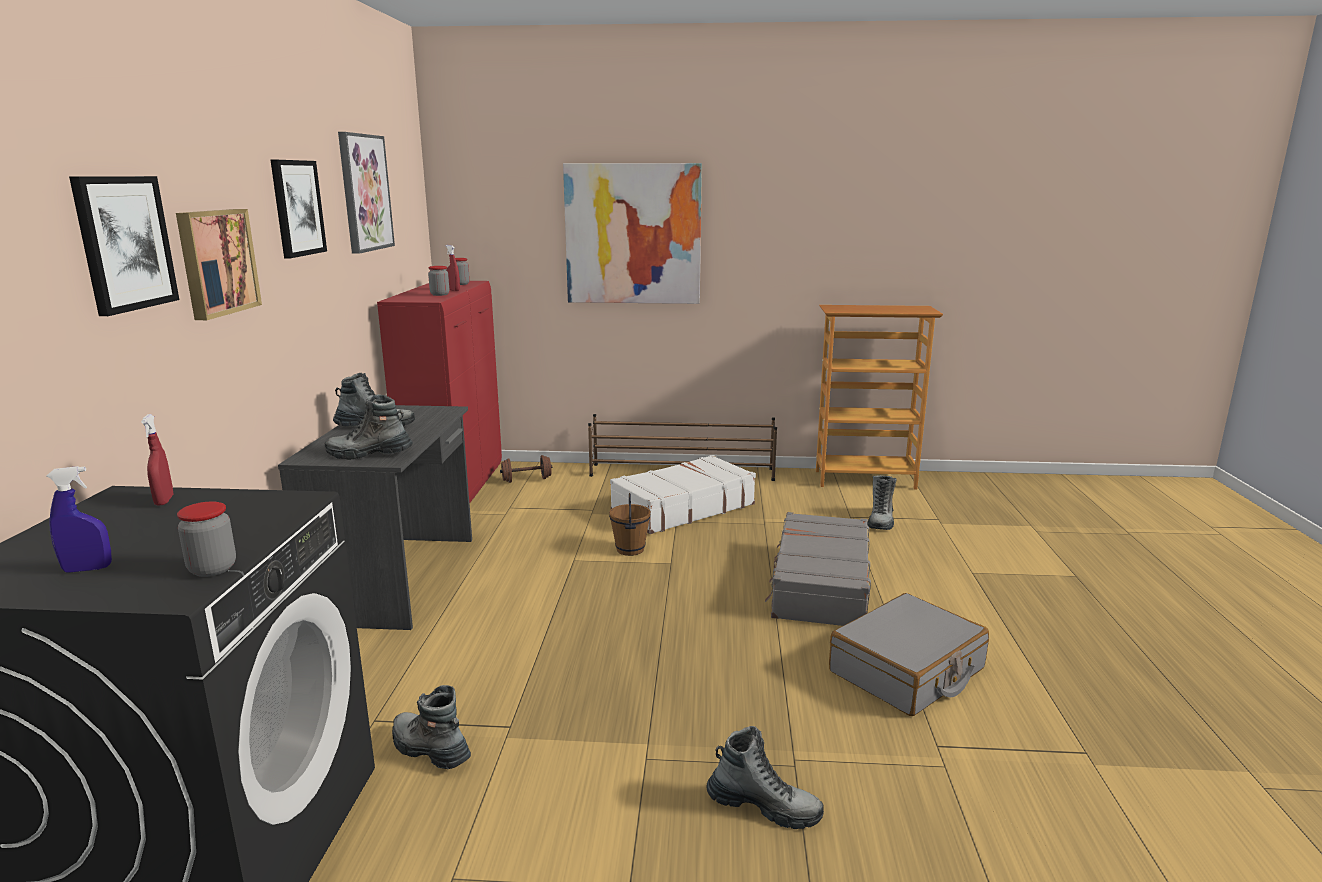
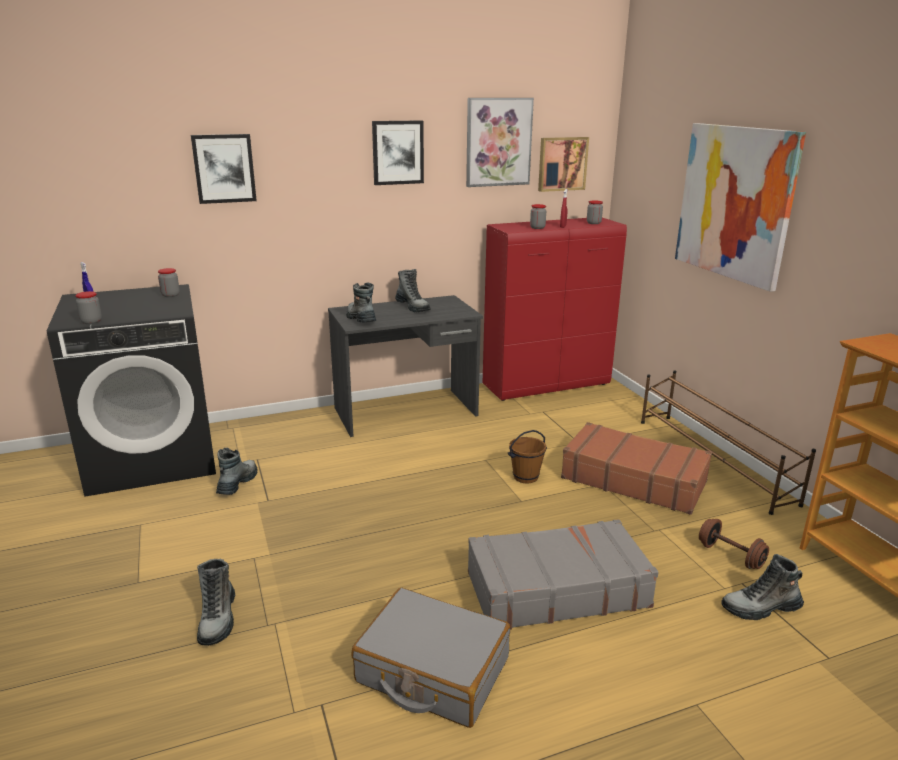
camera: 65 degrees right, 5 degrees up
(164, 501) = (170, 295): red spray bottle -> jar
(216, 262) = (300, 182): picture -> picture (562, 163)
(526, 480) = (598, 402): brown dumbbell -> brown dumbbell (730, 556)
(682, 508) = (633, 479): white suitcase -> brown suitcase

